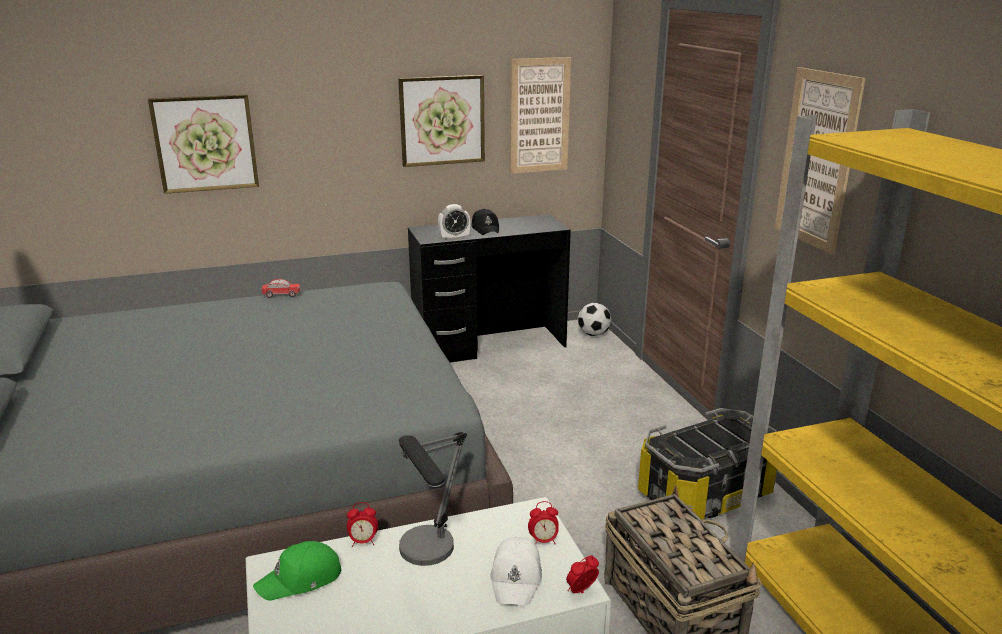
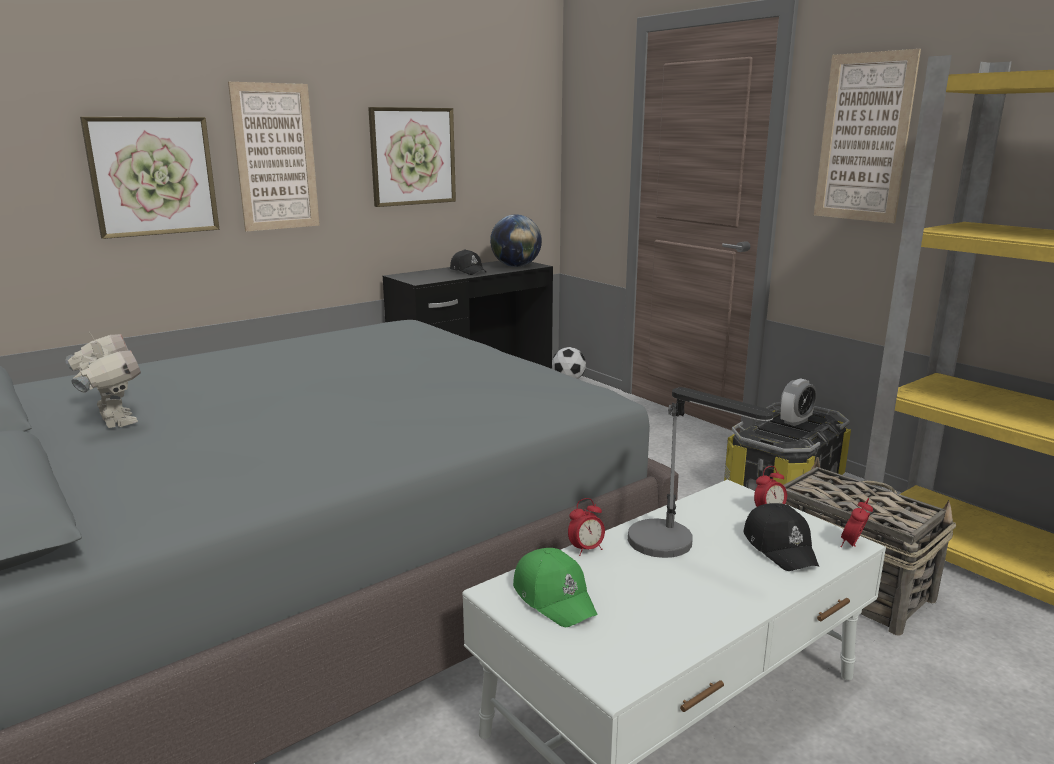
camera: 20 degrees left, 5 degrees down
(90, 368) = (114, 422): none -> toy robot
(281, 295) = (295, 339): toy car -> none
(301, 579) = (554, 597): green cap -> green cap turned 75 degrees counterclockwise
(454, 238) = (445, 279): alarm clock -> alarm clock (795, 421)
(517, 578) = (780, 547): white cap -> black cap
(535, 226) = (516, 266): none -> globe
(539, 116) = (503, 154): picture -> picture (275, 157)

